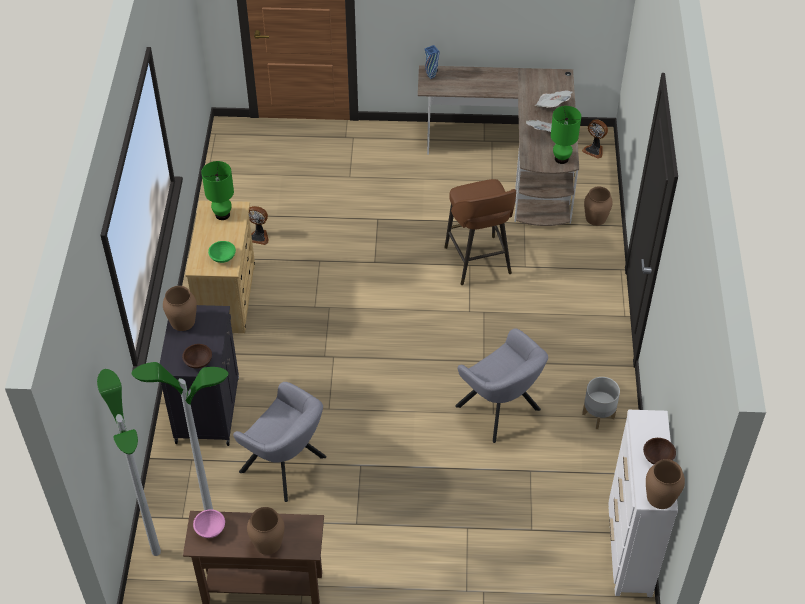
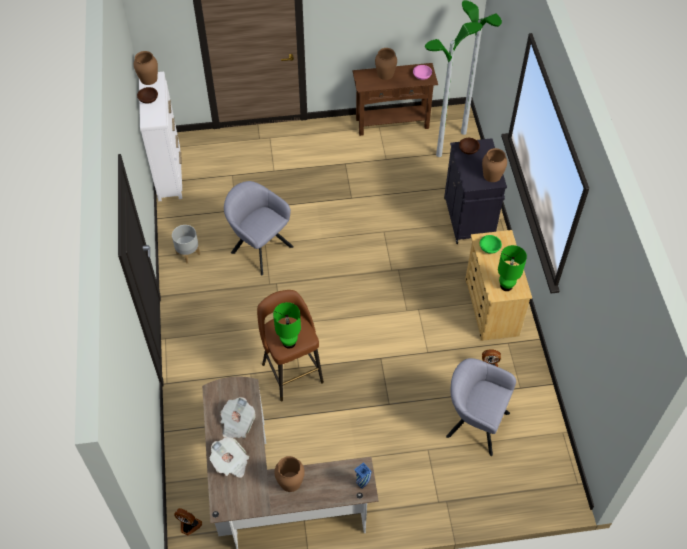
camera: 170 degrees right, 5 degrees up
(286, 467) = (400, 190): grey armchair -> grey armchair (474, 422)
(561, 159) = (219, 394): green table lamp -> green table lamp (289, 342)
(595, 218) = (188, 436): brown vase -> brown vase (290, 481)

